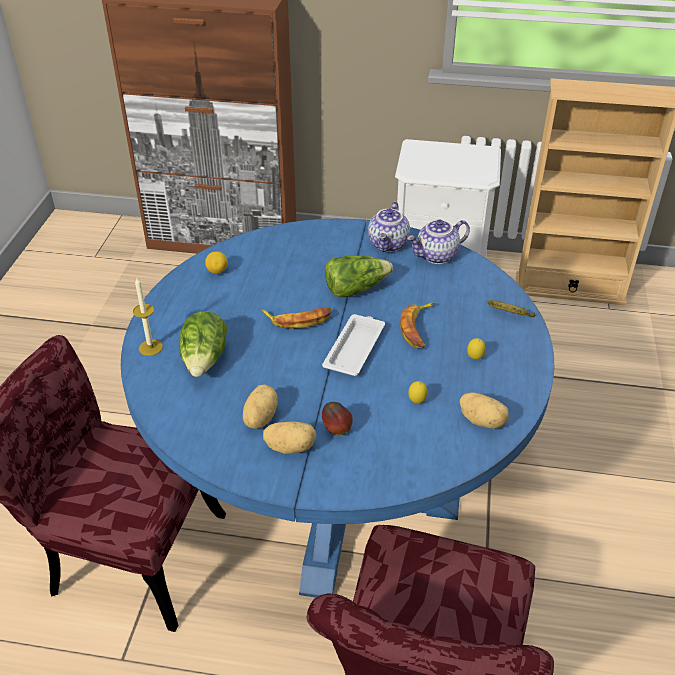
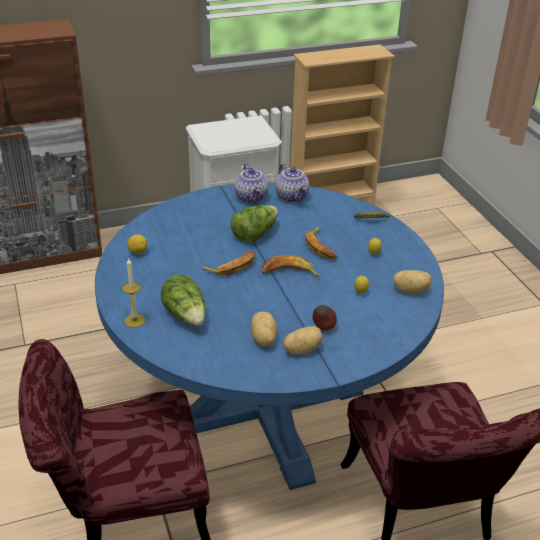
camera: 30 degrees left, 5 degrees down
(355, 348) = (289, 273): white tray -> banana
(437, 256) = (292, 197): teapot -> teapot turned 60 degrees counterclockwise

